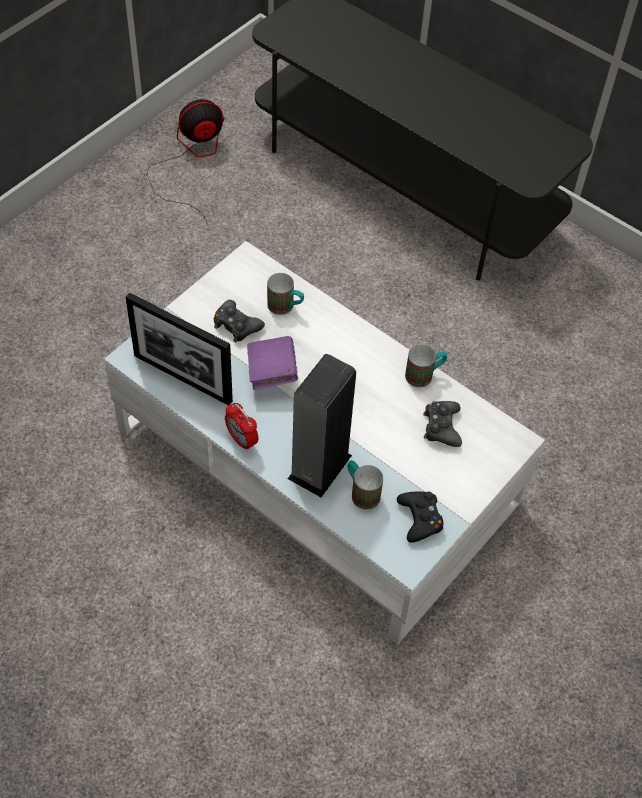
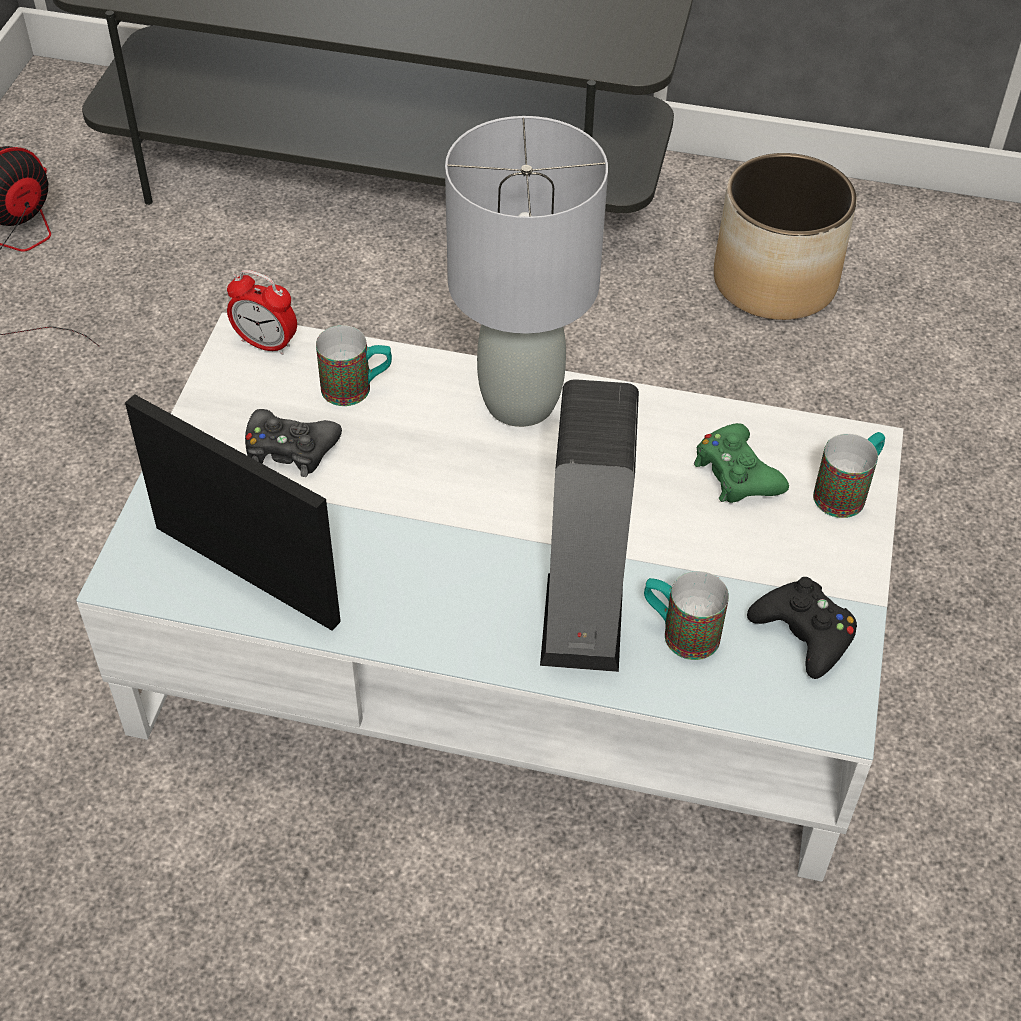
camera: 25 degrees left, 5 degrees down
(182, 378) = (246, 574): picture frame -> picture frame turned 150 degrees counterclockwise
(241, 440) = (418, 634): alarm clock -> alarm clock (266, 344)
(271, 373) = (400, 502): purple book -> none
(360, 346) = (521, 401): none -> grey table lamp
(424, 375) = (654, 406): mug -> mug (847, 492)
(441, 427) = (736, 474): black game controller -> green game controller
(584, 327) = (775, 282): none -> planter

